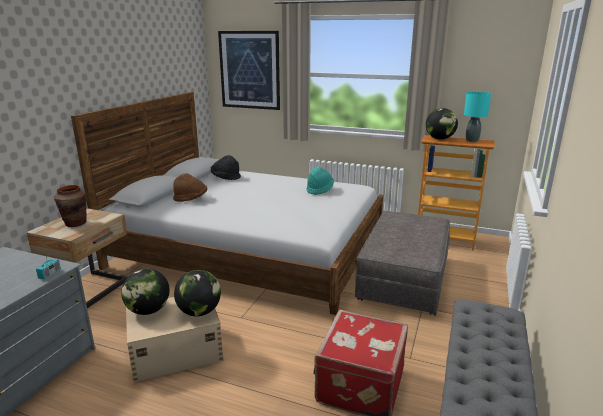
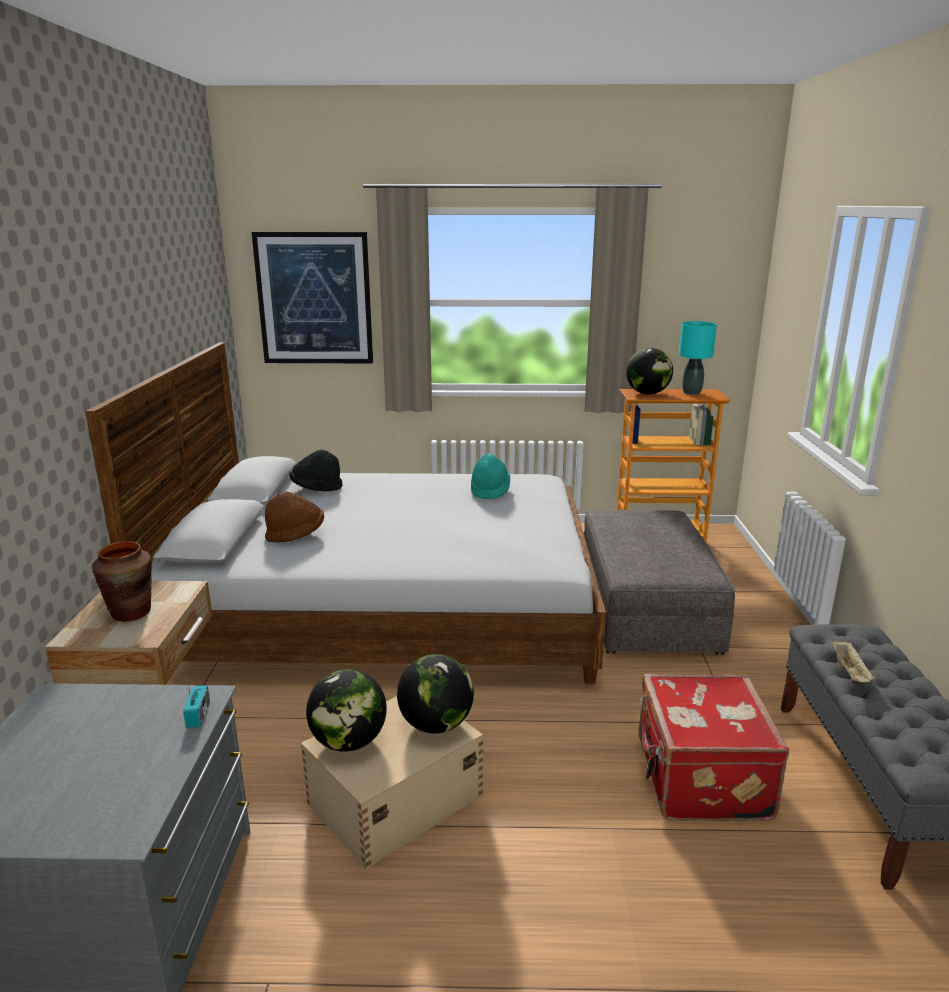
camera: 20 degrees left, 0 degrees up
(468, 334) = (849, 672): none -> beige tray

